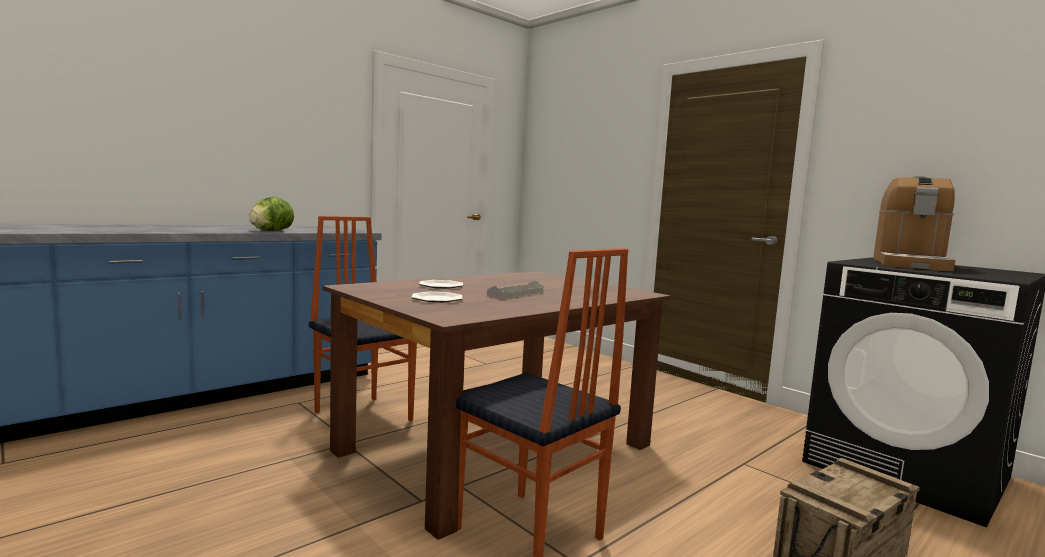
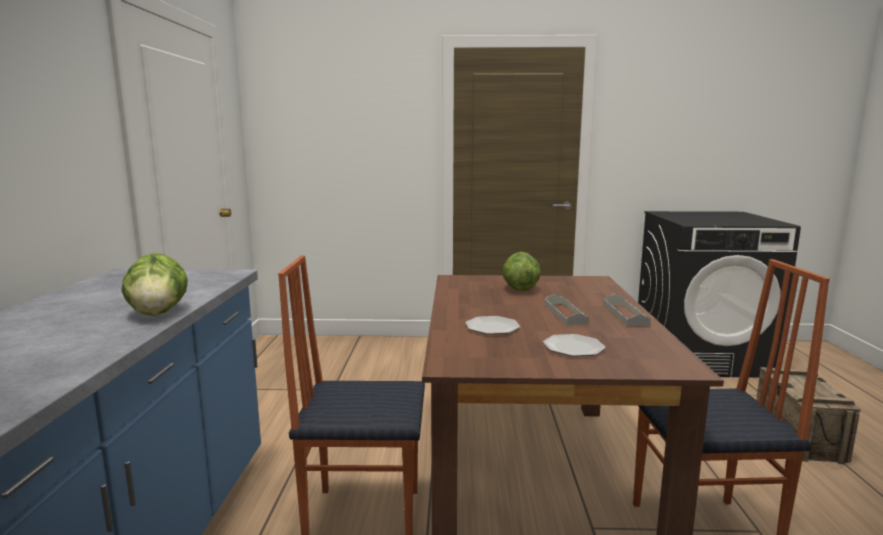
camera: 45 degrees left, 5 degrees up
(552, 283) = (519, 289): none -> lettuce
(555, 303) = (625, 314): none -> grey tray
(910, 264) = (700, 217): coffee machine -> none

